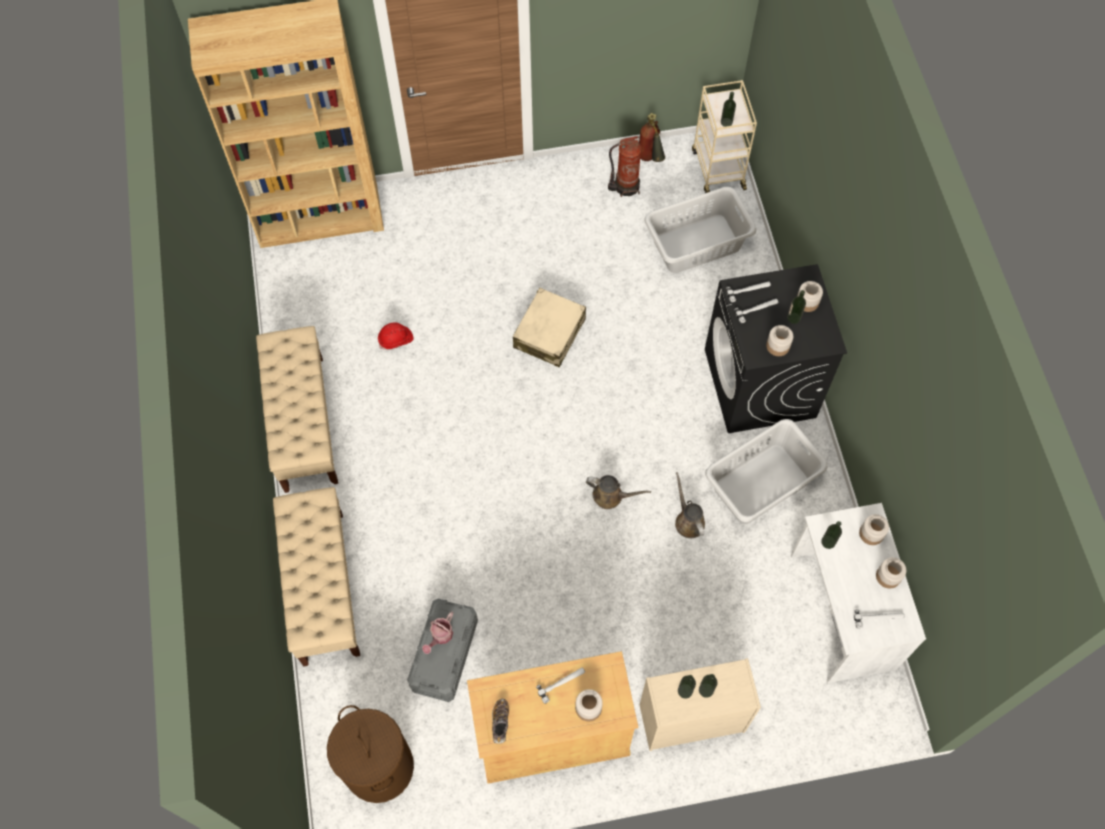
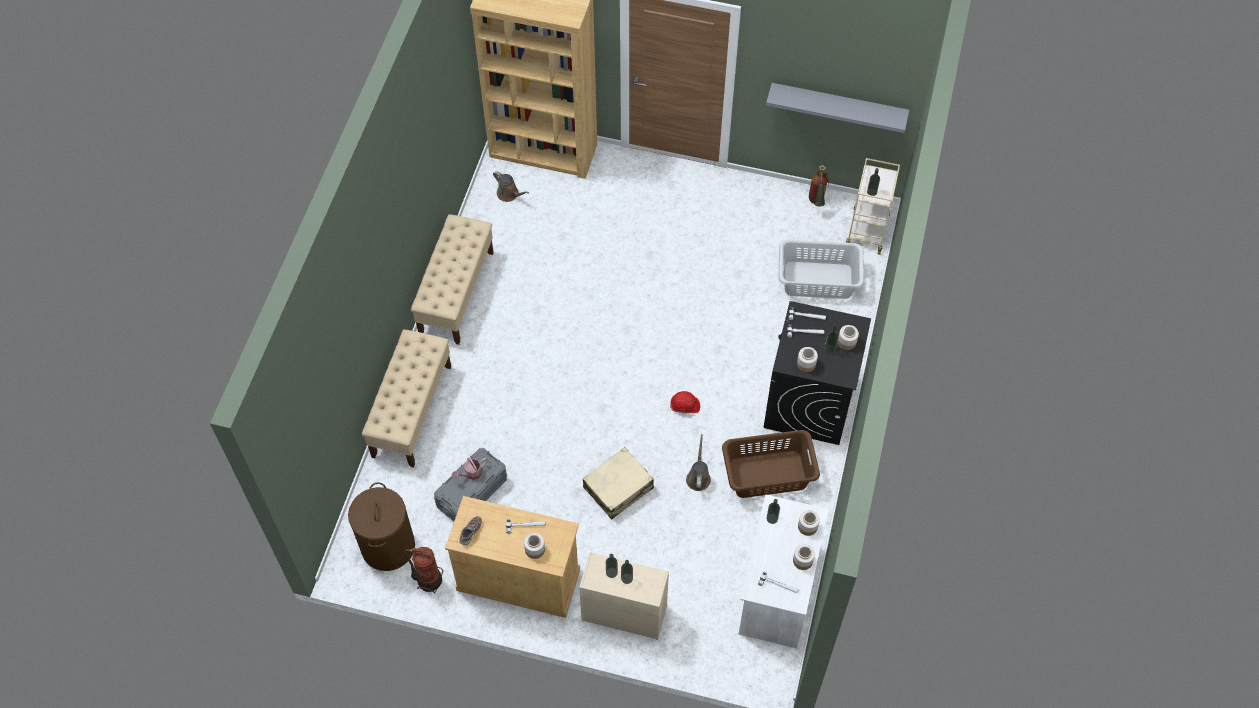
camera: 25 degrees right, 5 degrees down
(396, 340) = (552, 261): red hard hat -> red hard hat (685, 406)
(549, 333) = (668, 301): beige suitcase -> beige suitcase (618, 488)
(611, 496) = (650, 435): brown watering can -> brown watering can (509, 194)
(625, 186) = (786, 215): fire extinguisher -> fire extinguisher (428, 579)
(658, 35) = (838, 105): none -> grey shelf
(761, 484) = (768, 475): grey laundry basket -> brown laundry basket

